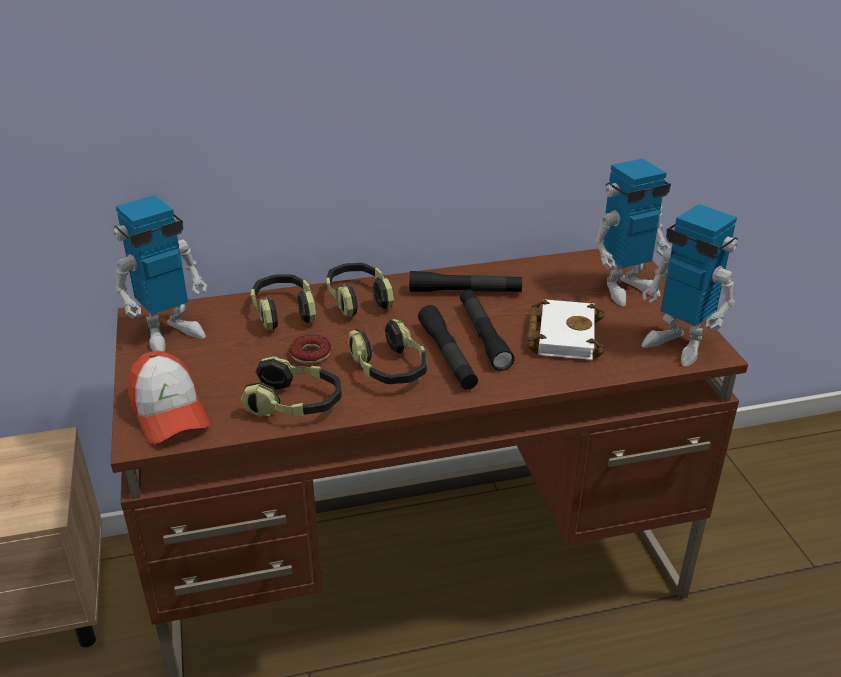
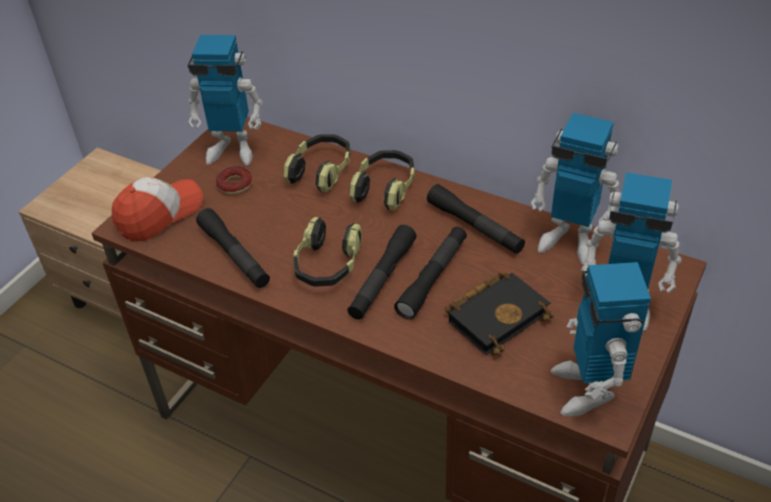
camera: 45 degrees right, 10 degrees up
(169, 412) = (159, 214): cap -> cap turned 150 degrees counterclockwise
(295, 404) = (234, 255): headphones -> black flashlight
(311, 354) = (293, 219): donut -> donut (235, 184)
(540, 269) = (569, 240): none -> toy robot
(562, 334) = (497, 315): white book -> black book

